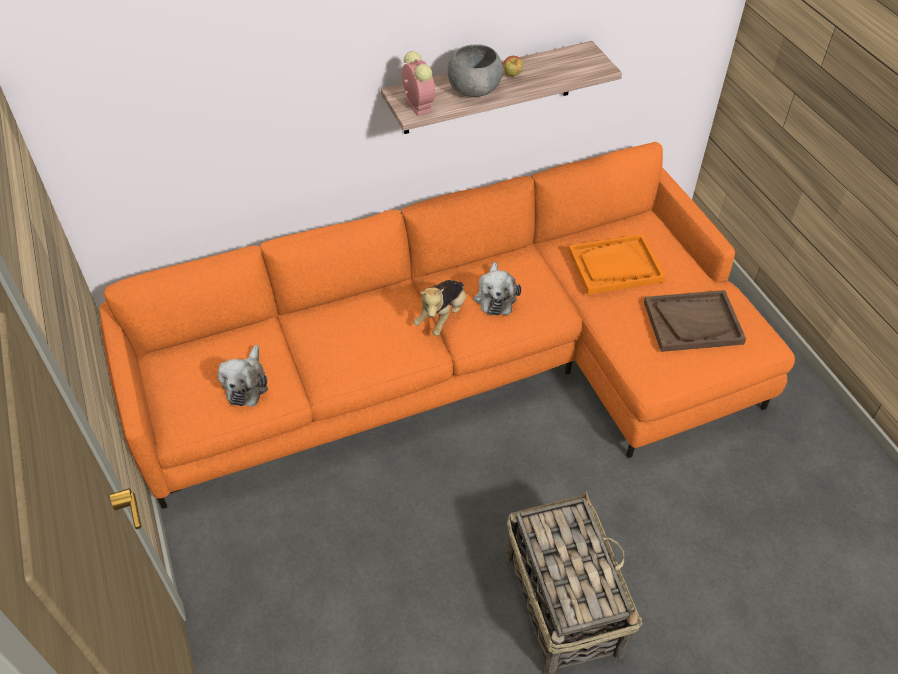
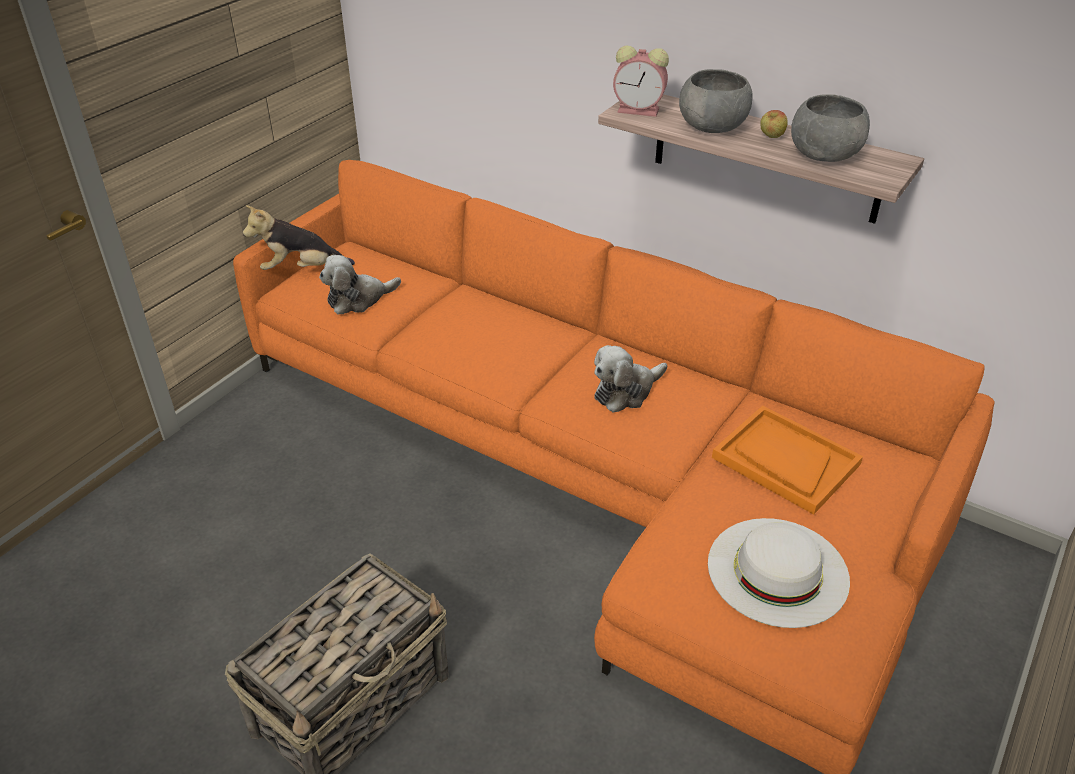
camera: 55 degrees right, 10 degrees down
(417, 104) = (640, 110): alarm clock -> alarm clock turned 75 degrees clockwise
(442, 316) = (559, 370): plush toy -> plush toy (301, 269)
(555, 70) = (824, 155): none -> grey bowl
(693, 322) = (777, 571): brown tray -> white hat

